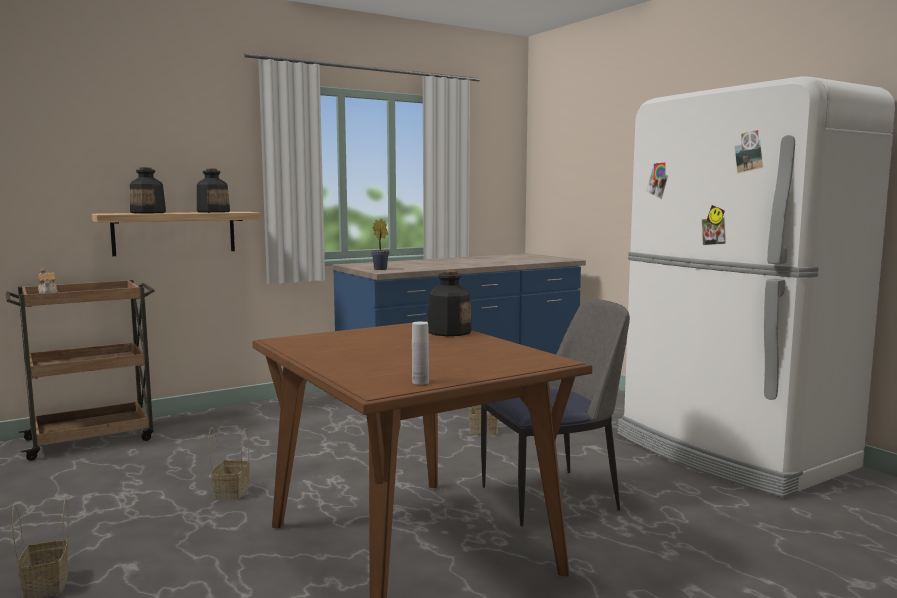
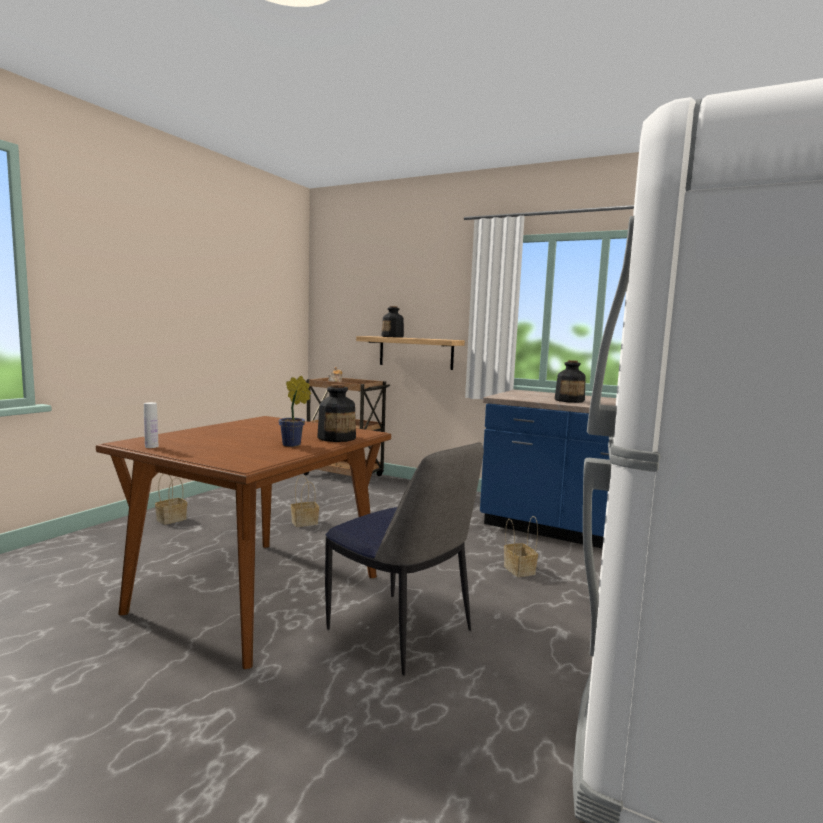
camera: 60 degrees right, 0 degrees up
(213, 212) = (431, 338): bottle -> bottle (569, 400)
(382, 269) = (511, 396): potted plant -> potted plant (294, 445)

